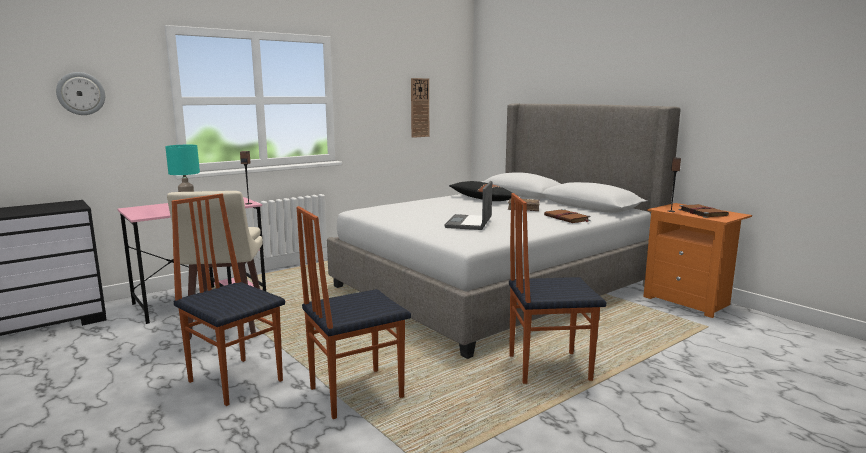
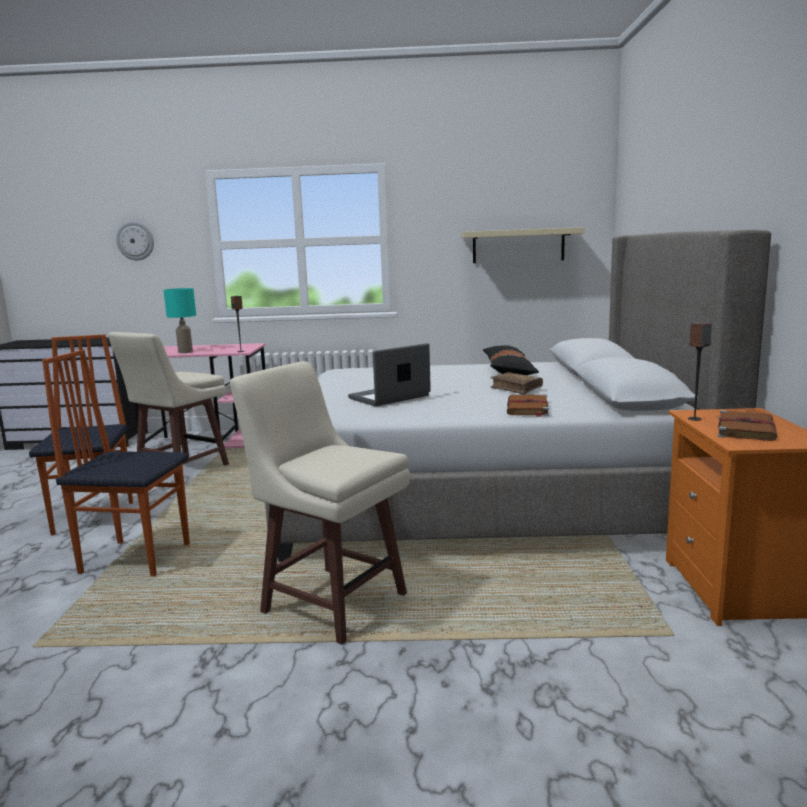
camera: 40 degrees right, 0 degrees up
(419, 108) = (518, 246): wall clock -> beige shelf
(547, 367) = (332, 601): chair -> beige stool

